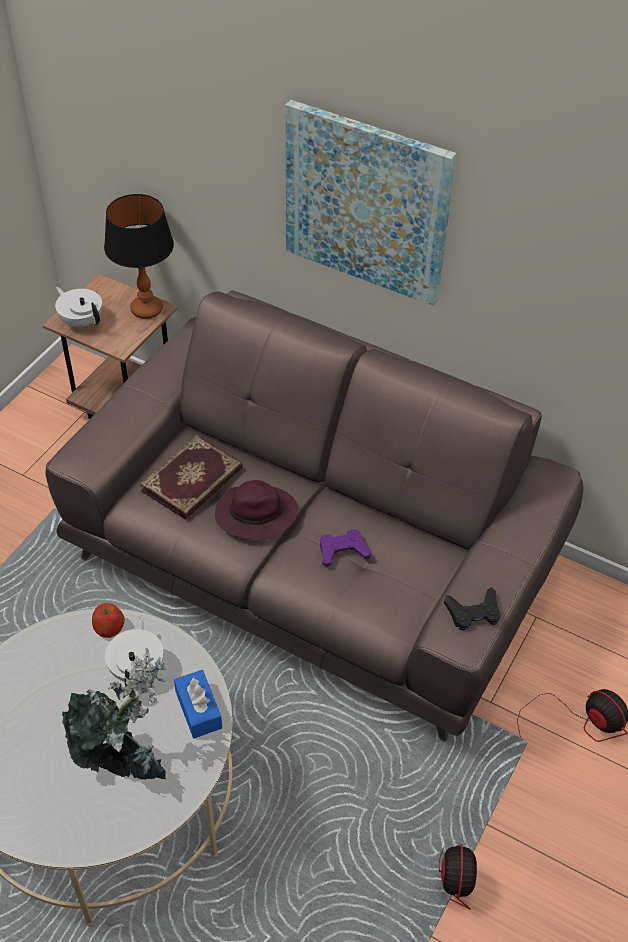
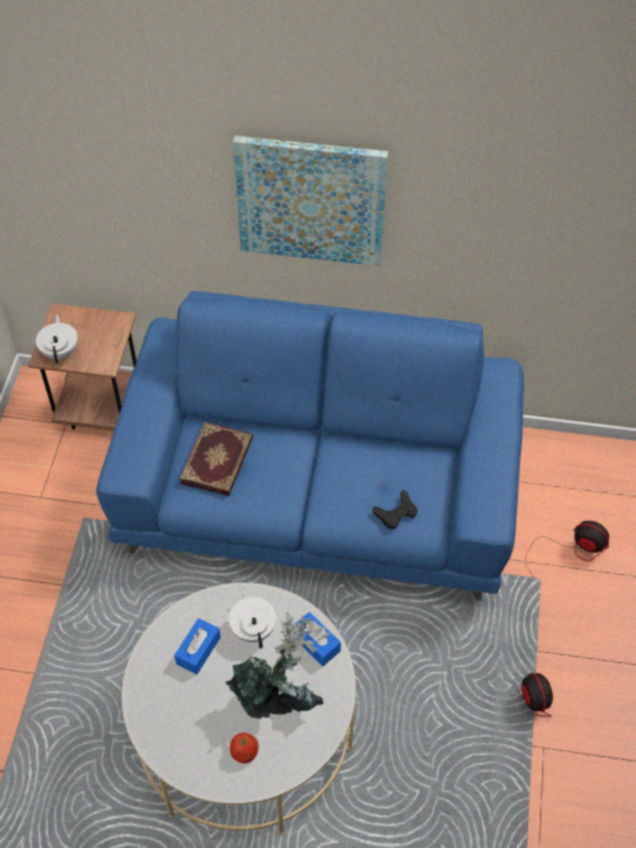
camera: 20 degrees left, 5 degrees up
(65, 671) = (198, 650): none -> blue tissue box
(81, 321) = (61, 352): white teapot -> white teapot turned 60 degrees clockwise
(109, 627) = (214, 604): apple -> apple (244, 752)
(146, 309) = (111, 324): table lamp -> none
(255, 515) = (282, 474): purple hat -> none
(313, 563) = (318, 493): brown sofa -> blue sofa
(342, 551) = (363, 481): purple game controller -> none
(473, 612) = (489, 498): black game controller -> black game controller (396, 513)

